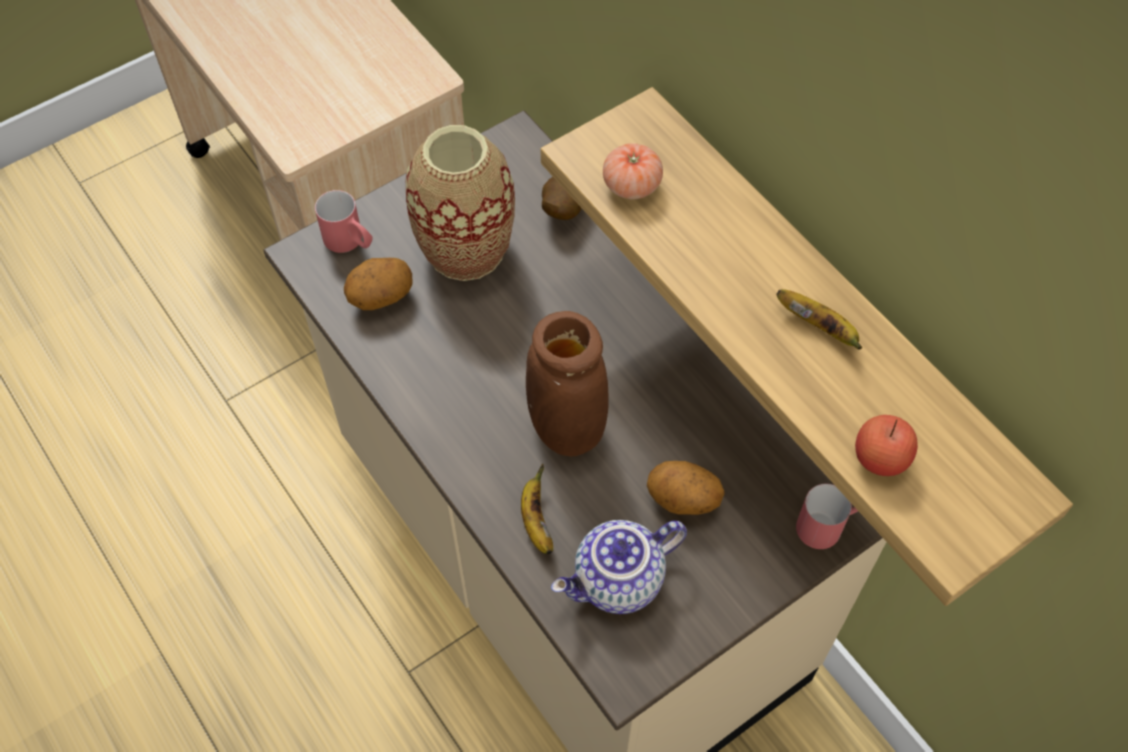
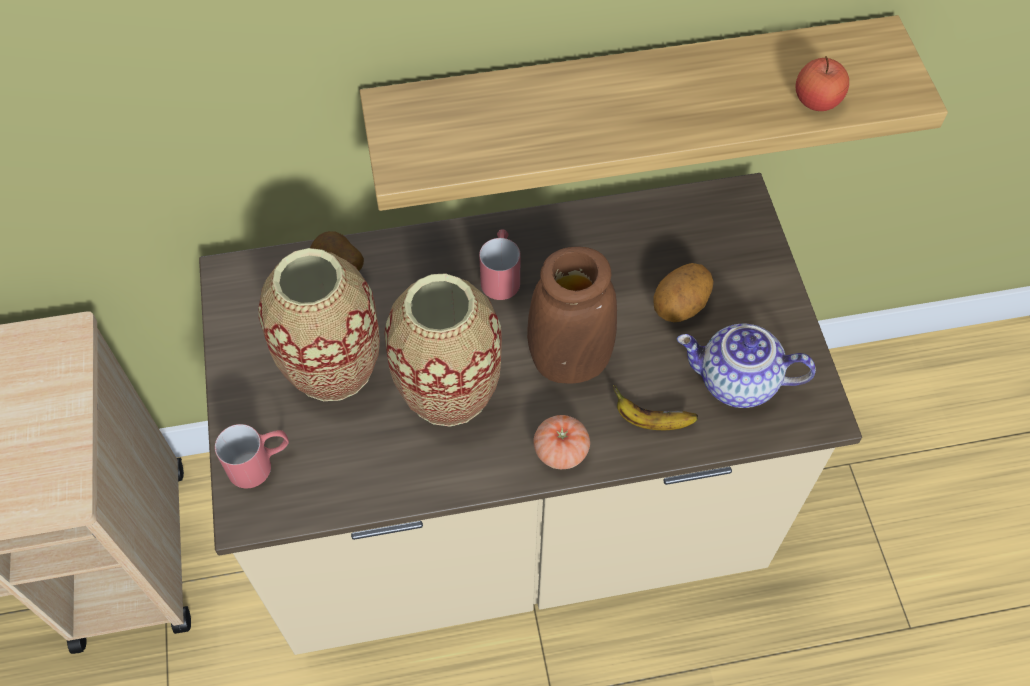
camera: 65 degrees left, 0 degrees up
(381, 297) = (343, 459): potato -> none
(486, 344) = (448, 389): none -> vase
(618, 582) = (736, 383): teapot -> teapot turned 105 degrees clockwise
(631, 185) = (463, 146): tomato -> tomato (561, 450)
(819, 327) = (680, 85): banana -> none
(829, 524) = (746, 219): red mug -> red mug (501, 274)

